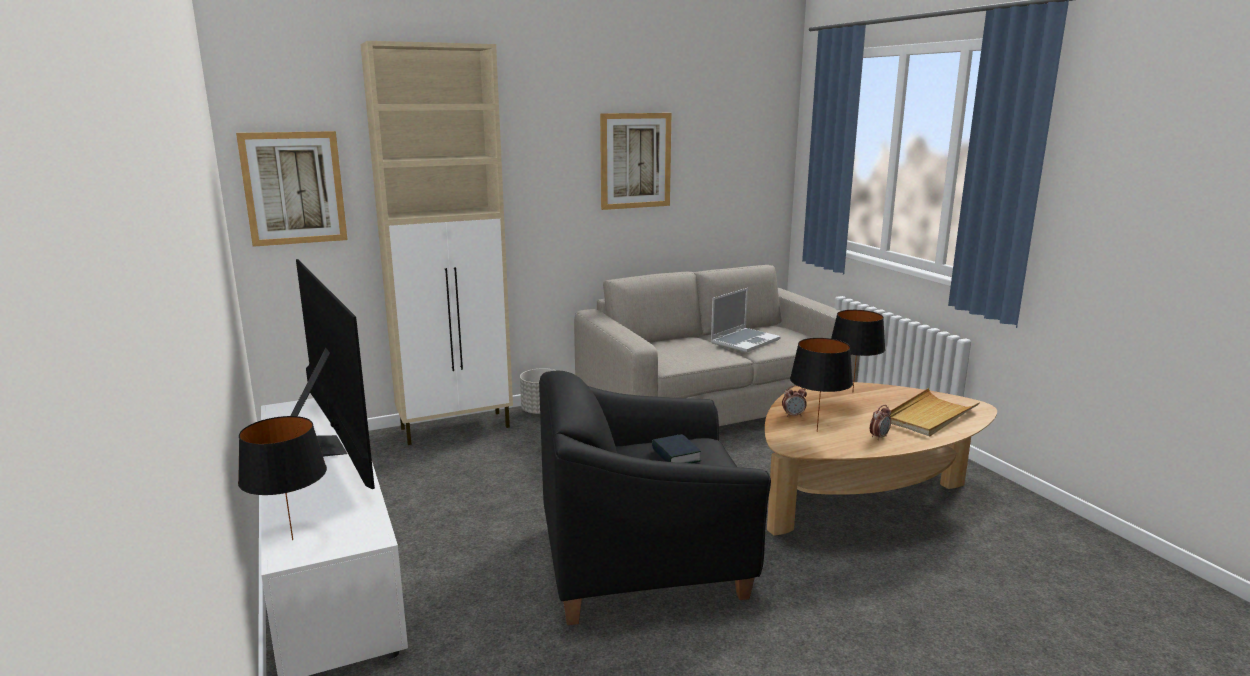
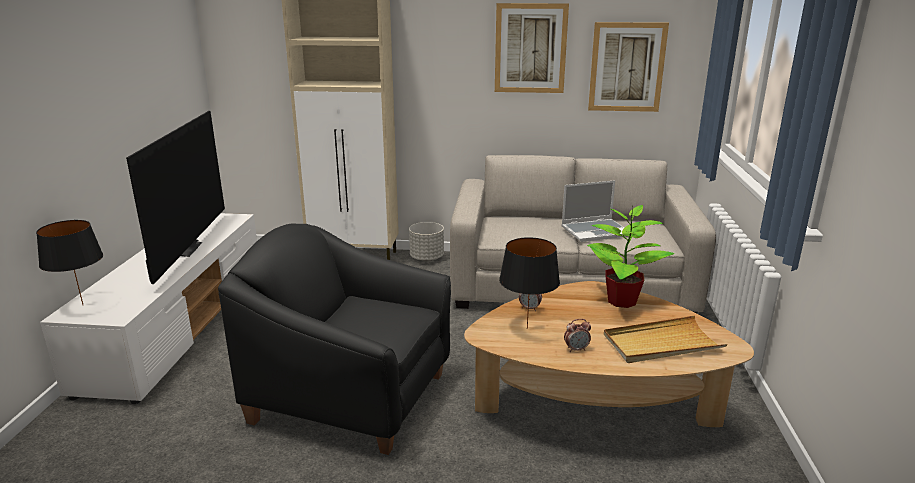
camera: 30 degrees right, 5 degrees up
(294, 188) = (248, 57): picture -> picture (627, 67)
(676, 456) = (371, 316): book -> none
(852, 392) = (620, 301): black table lamp -> potted plant

